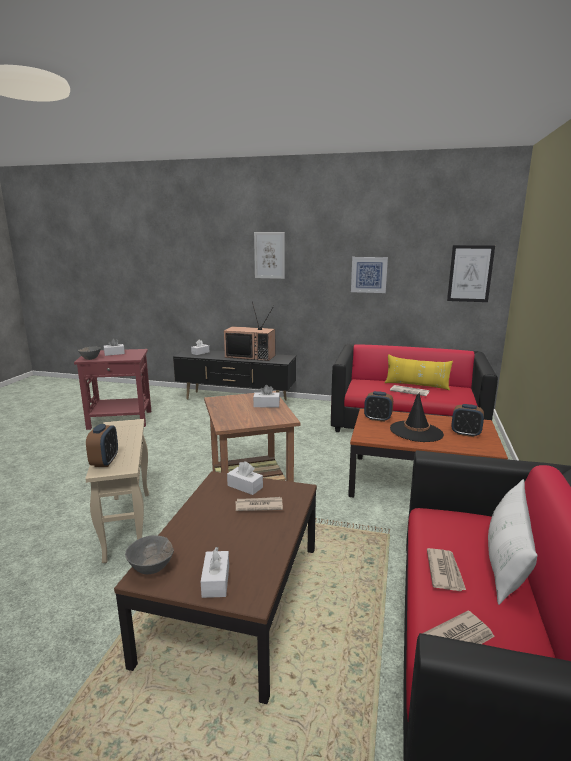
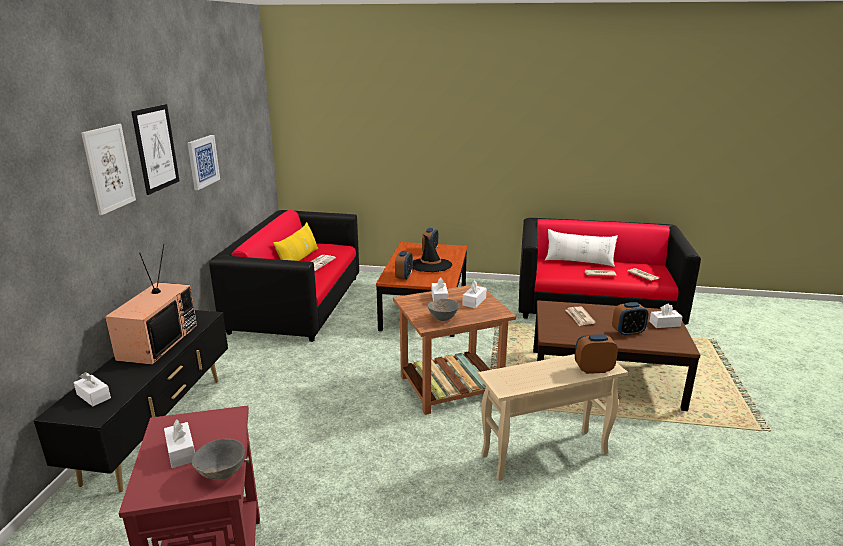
camera: 95 degrees left, 5 degrees up
(152, 569) = (674, 344): grey bowl -> grey bowl (443, 318)
(204, 535) = (628, 332): none -> alarm clock
(245, 486) = (556, 324): white tissue box -> white tissue box (474, 301)
(470, 273) = (255, 136): picture -> picture (156, 148)

